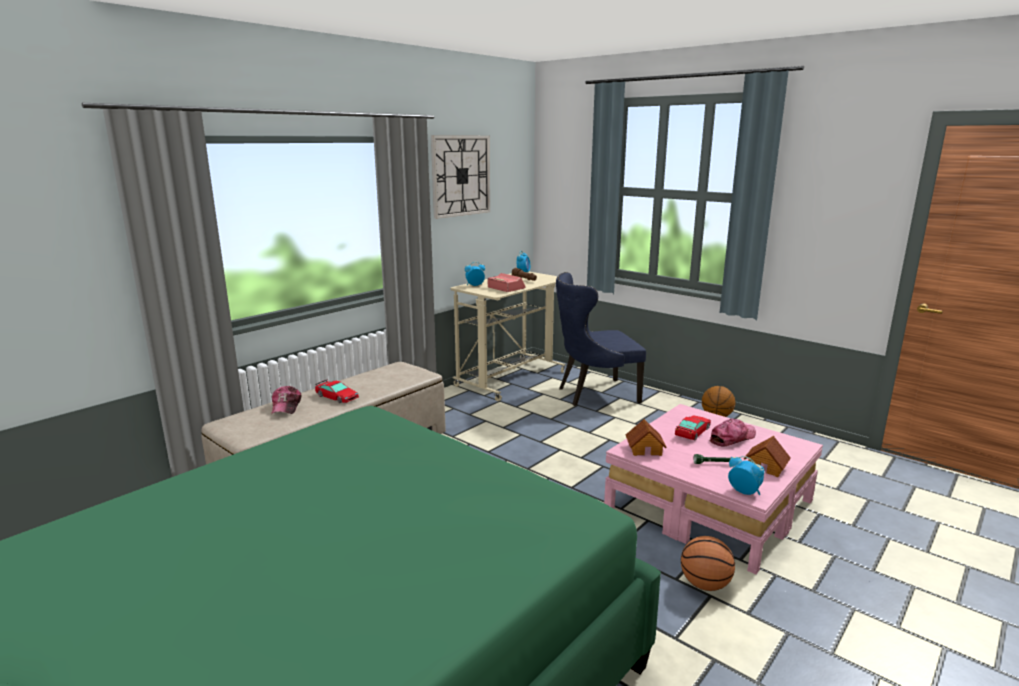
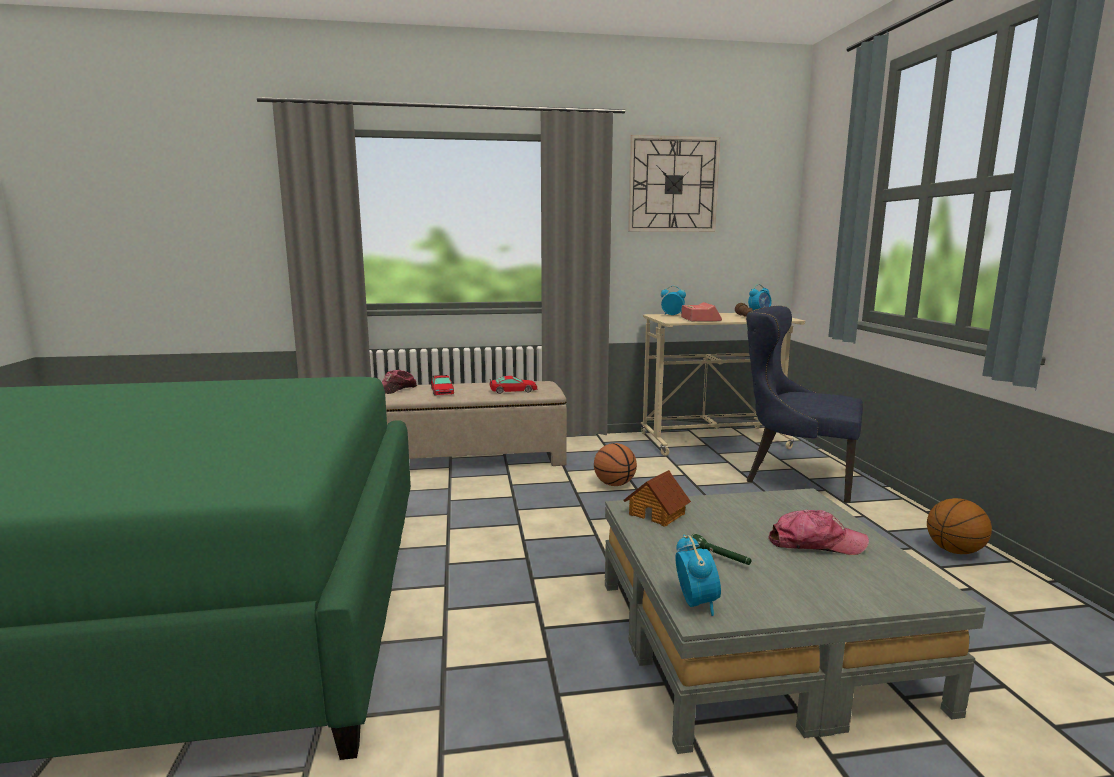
camera: 40 degrees right, 5 degrees down
(692, 432) = (765, 519): toy car -> toy car (513, 391)
(705, 584) = (582, 721): basketball -> basketball (614, 484)
(707, 504) = (752, 639): pink coffee table -> grey coffee table
(766, 467) = (801, 592): toy house -> none

